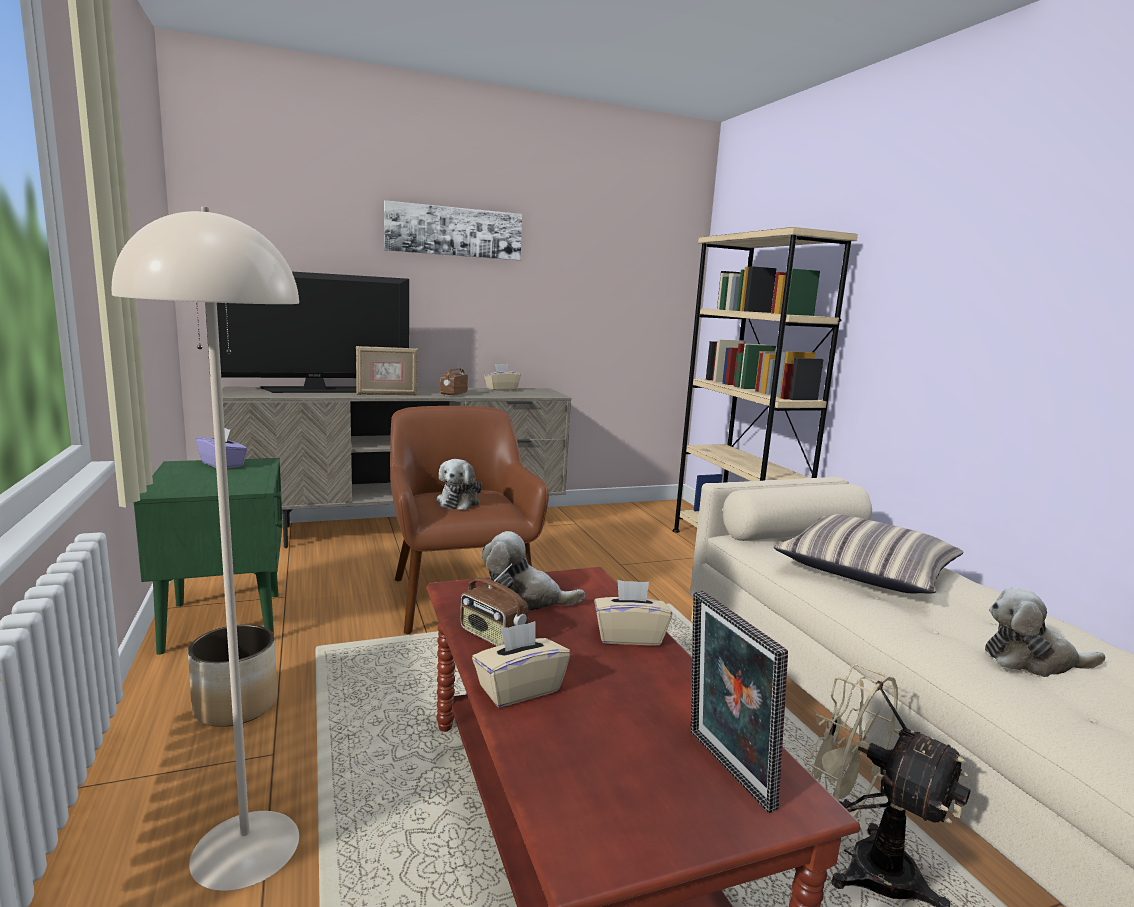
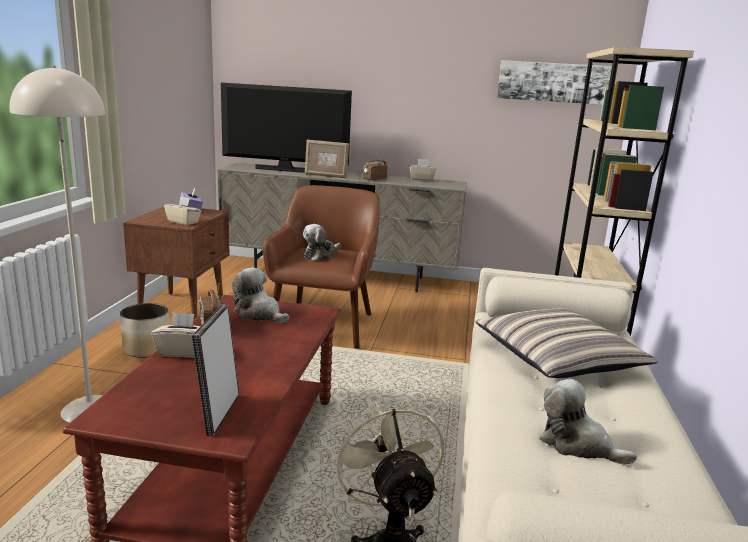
camera: 30 degrees right, 5 degrees up
(224, 620) = (183, 306): green nightstand -> brown nightstand
(454, 231) = (395, 53): picture -> picture (554, 82)
(629, 636) = (285, 346): beige tissue box -> beige tissue box (183, 222)

